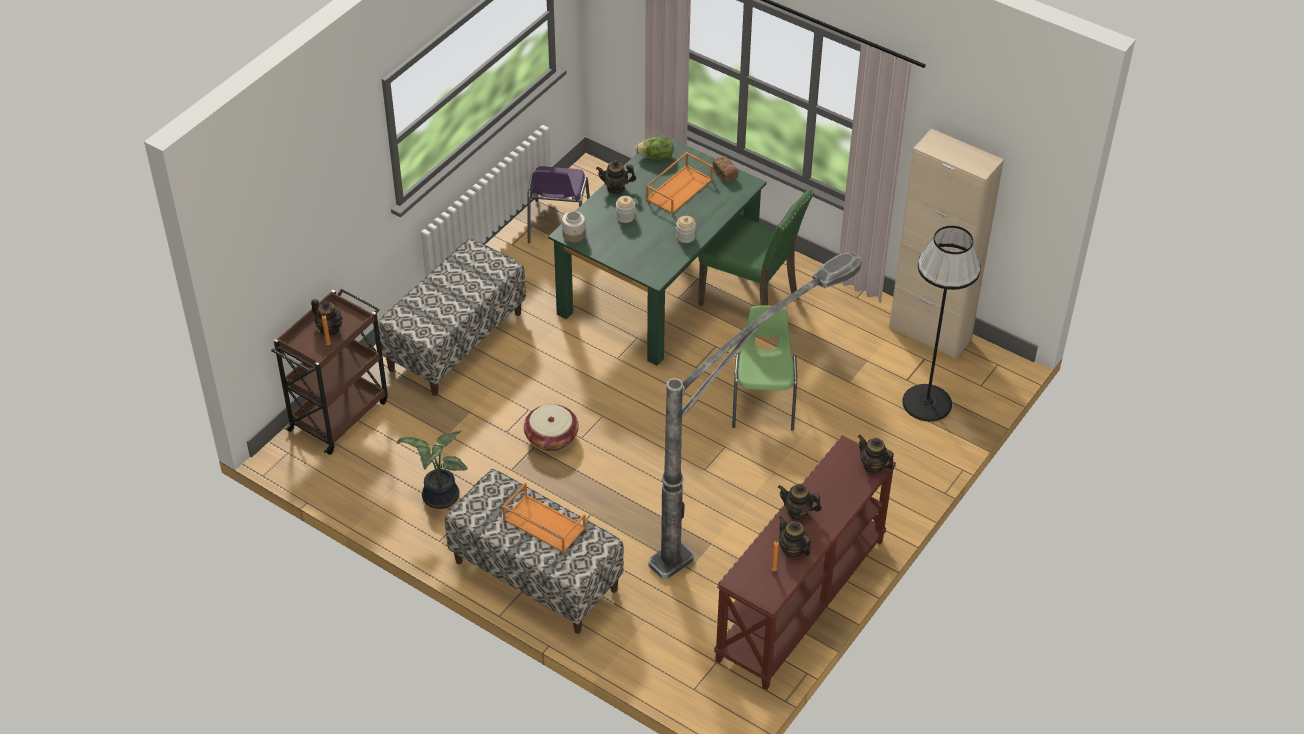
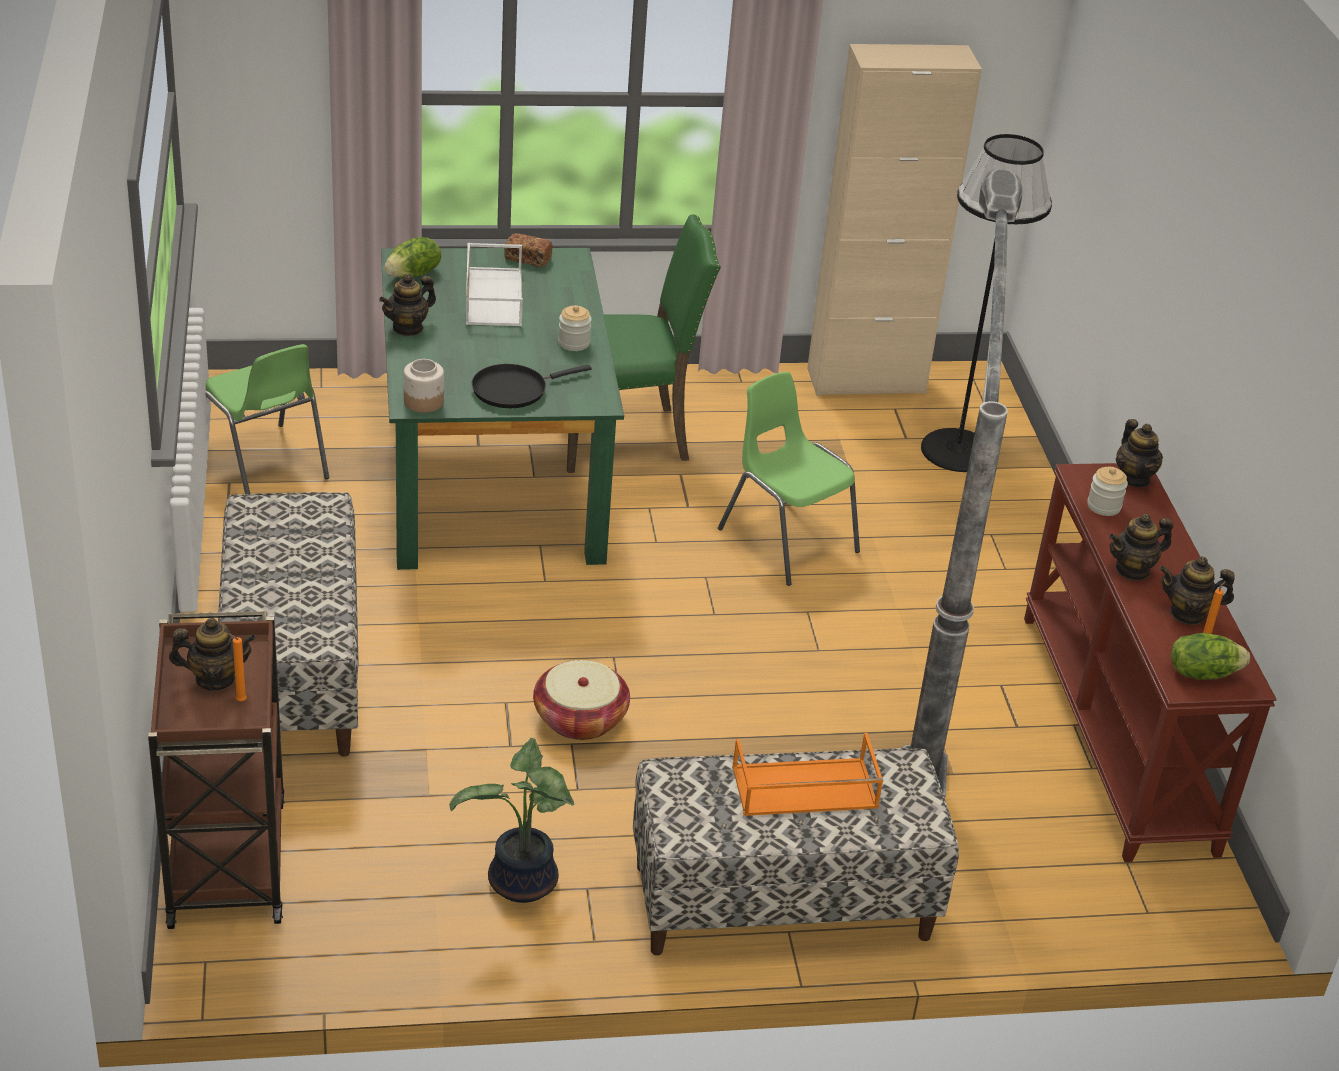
camera: 45 degrees left, 10 degrees down
(557, 224) = (264, 466): purple chair -> green chair
(623, 249) = (514, 389): none -> black frying pan
(625, 216) = (465, 353): jar -> jar (1104, 506)
(679, 188) = (492, 296): orange tray -> white tray
(755, 581) = (1202, 673): none -> lettuce
(873, 466) = (1134, 478): teapot -> teapot turned 105 degrees counterclockwise

